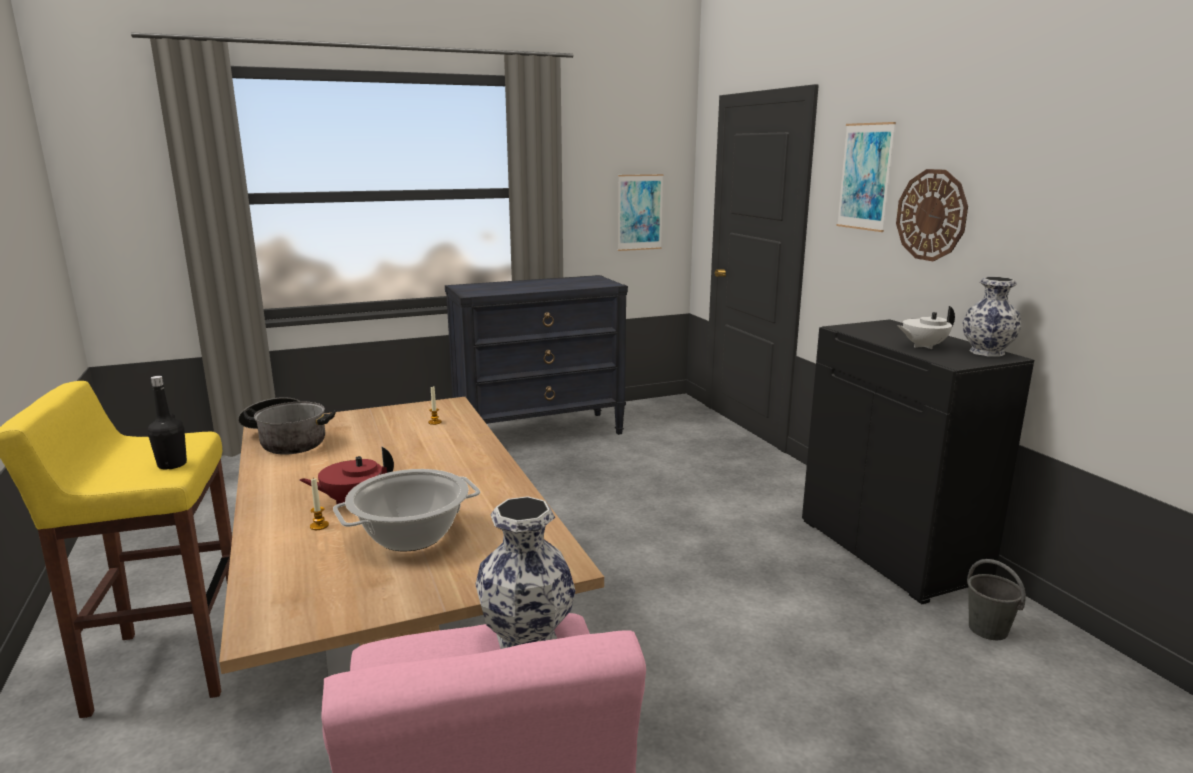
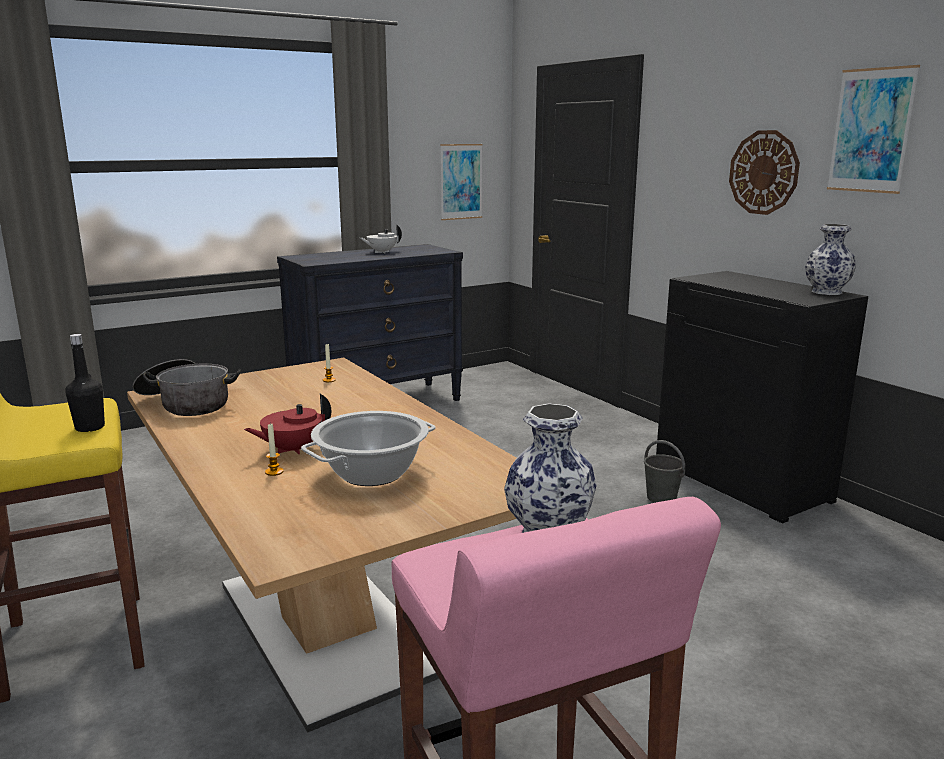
camera: 10 degrees left, 0 degrees up
(865, 176) = (696, 139): picture -> picture (871, 130)
(923, 346) = (770, 290): white teapot -> white teapot (381, 252)
(988, 630) = (844, 538): grey bucket -> grey bucket (662, 498)

